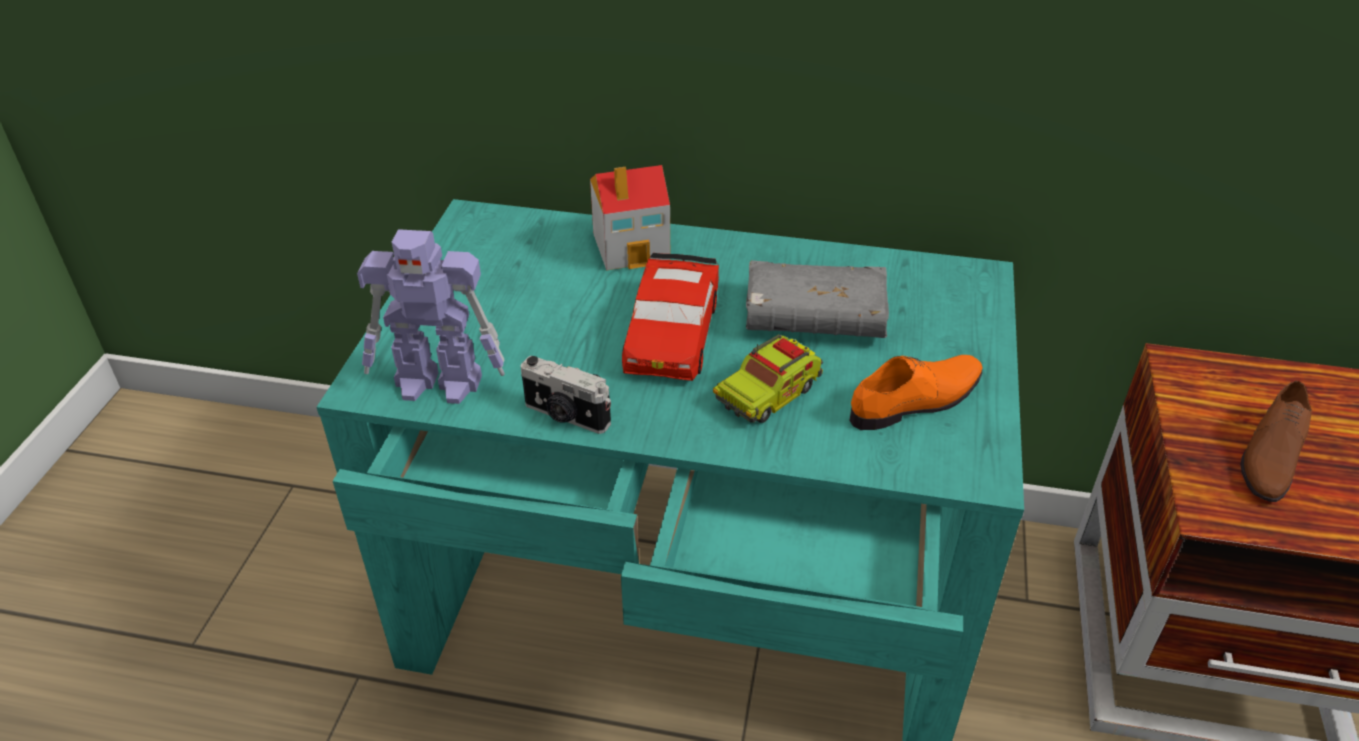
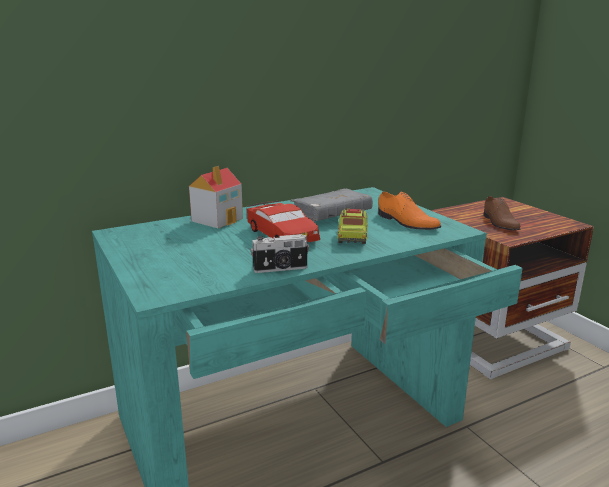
camera: 40 degrees left, 20 degrees down
(440, 383) = (197, 281): toy robot -> none
(917, 400) = (406, 222): orange shoe -> orange shoe turned 120 degrees clockwise

